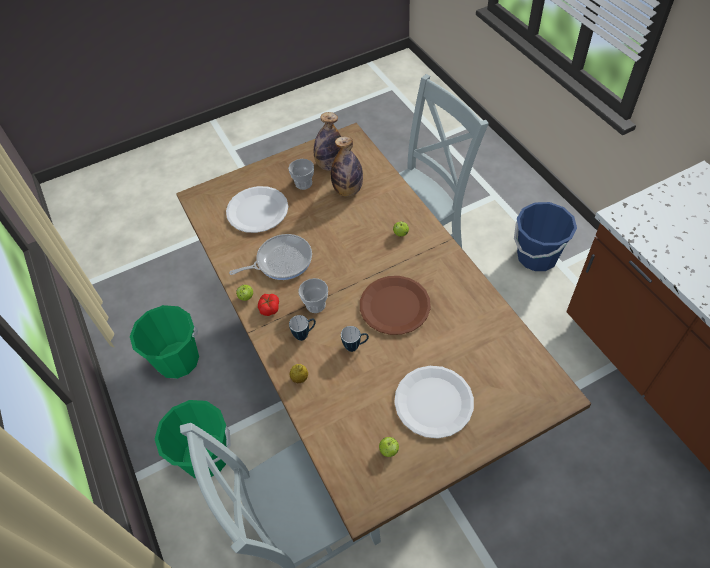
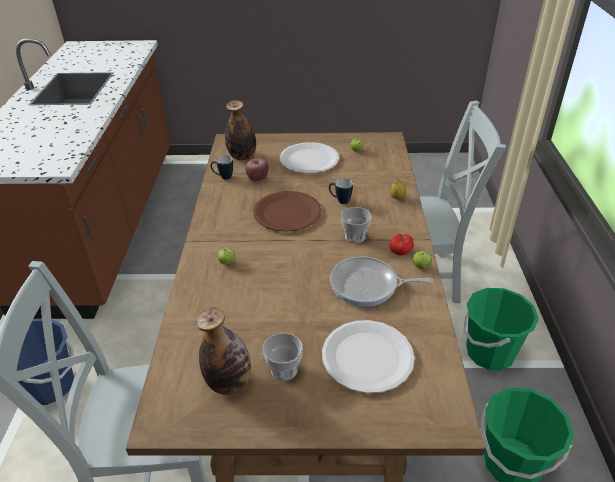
camera: 155 degrees left, 15 degrees down
(305, 334) = (377, 221): mug -> mug (223, 177)
(348, 190) = (237, 333): bottle -> bottle (242, 157)
(462, 340) = (257, 178): none -> apple

